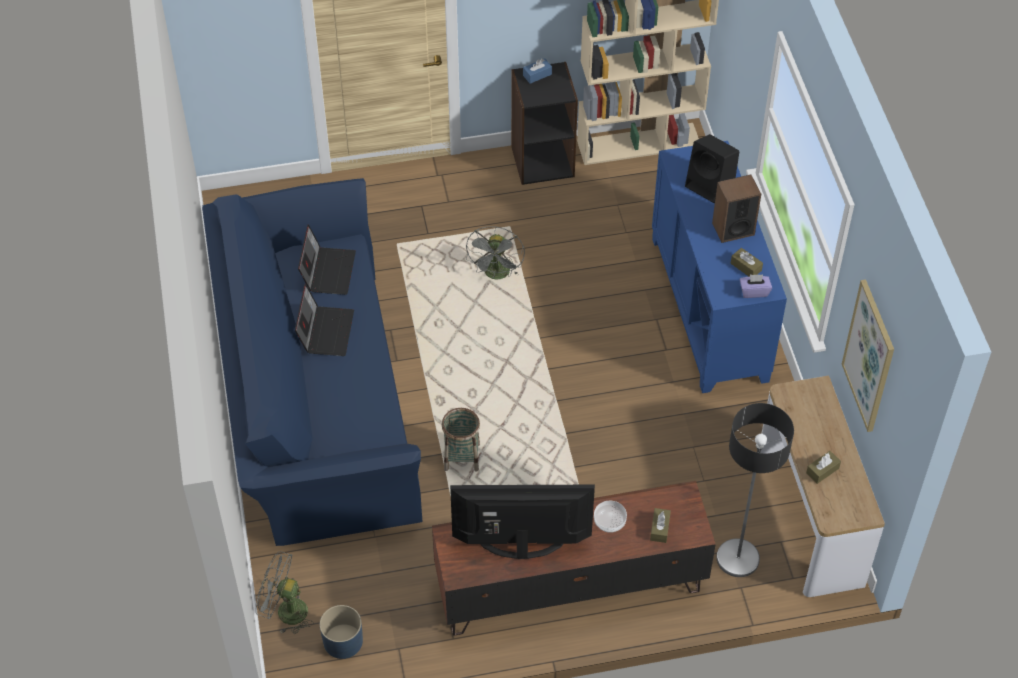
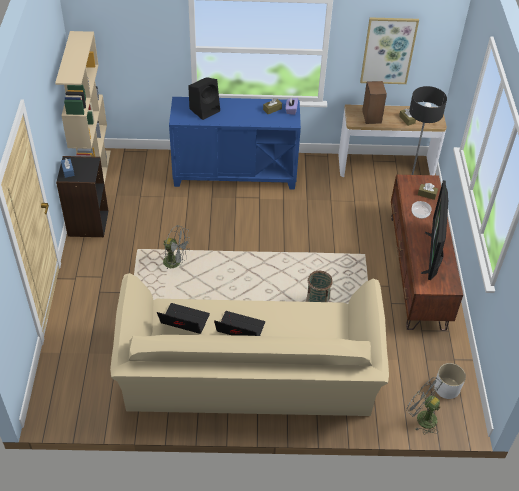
camera: 80 degrees left, 5 degrees down
(285, 611) = (422, 417): grey fan -> grey fan turned 105 degrees clockwise
(313, 396) = (249, 378): blue sofa -> beige sofa
(343, 641) = (447, 388): blue planter -> white planter
(733, 229) = (242, 108): speaker -> speaker (371, 117)

